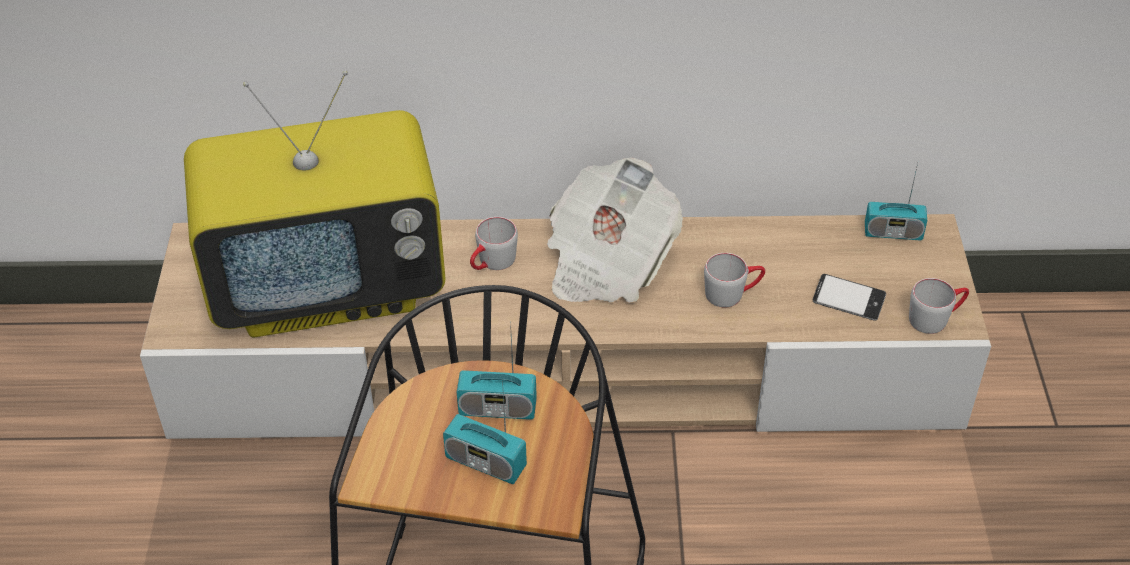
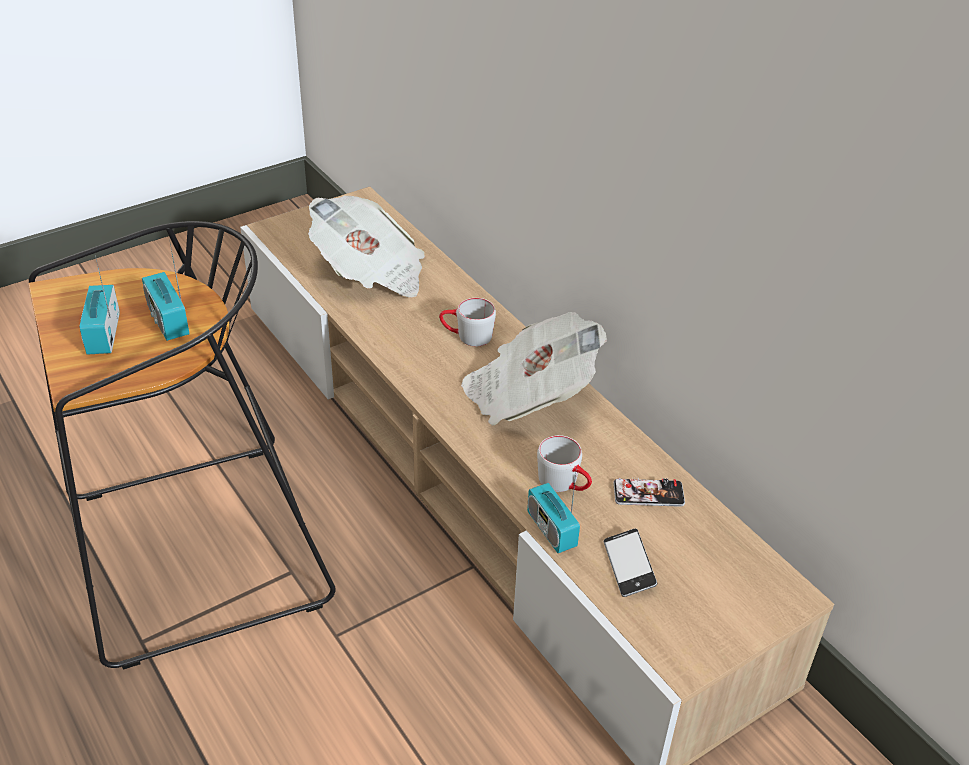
camera: 55 degrees right, 5 degrees down
(330, 287) = (370, 273): television -> newspaper
(780, 250) = (648, 493): none -> phone
(893, 232) = (755, 565): radio -> radio (551, 529)
(935, 317) = (670, 642): grey mug -> none

